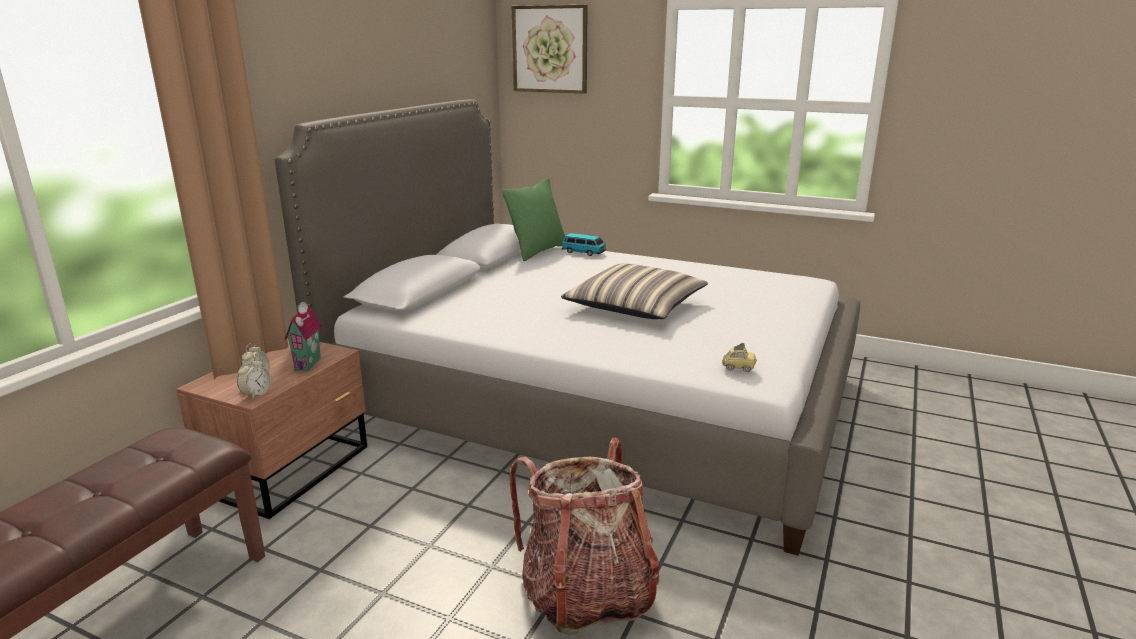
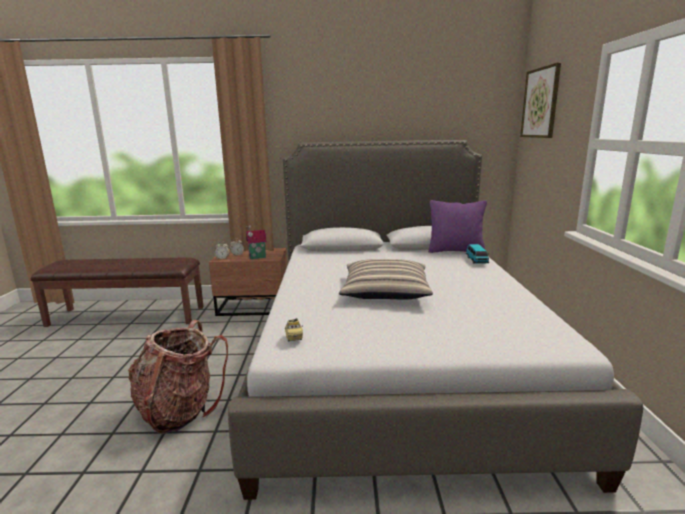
camera: 65 degrees right, 5 degrees down
(537, 251) = (455, 251): green pillow -> purple pillow

